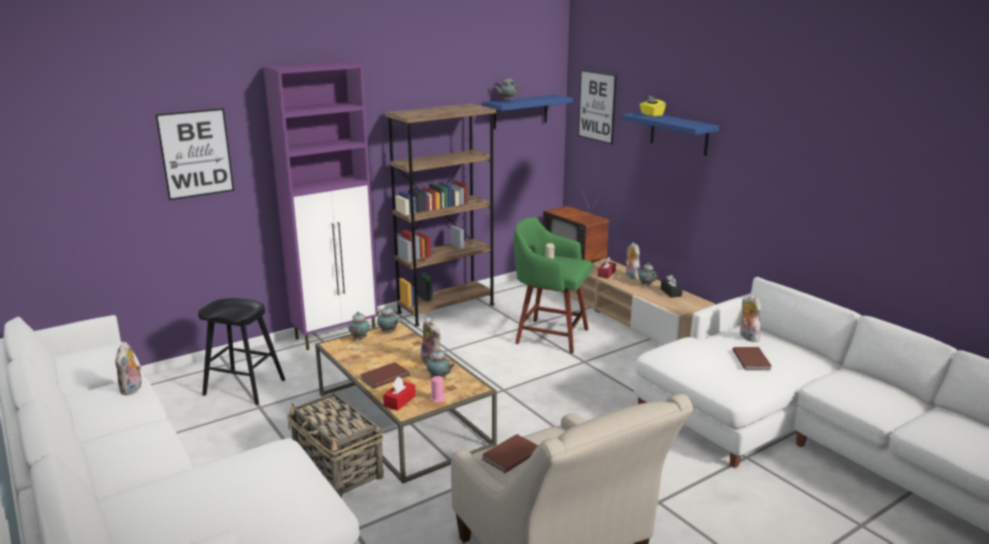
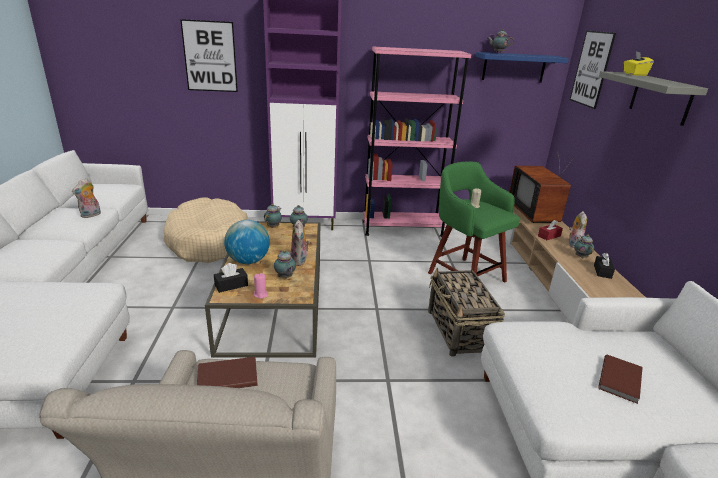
camera: 30 degrees right, 5 degrees up
(244, 387) = (207, 241): black stool -> beige dog bed
(338, 468) = (187, 324): basket -> basket (459, 331)
(383, 377) = (248, 261): brown book -> globe
(399, 401) = (231, 285): red tissue box -> black tissue box
(446, 308) = (402, 228): brown bookcase -> pink bookcase
(679, 133) = (660, 98): blue shelf -> grey shelf
(747, 337) = (641, 348): plush toy -> none

